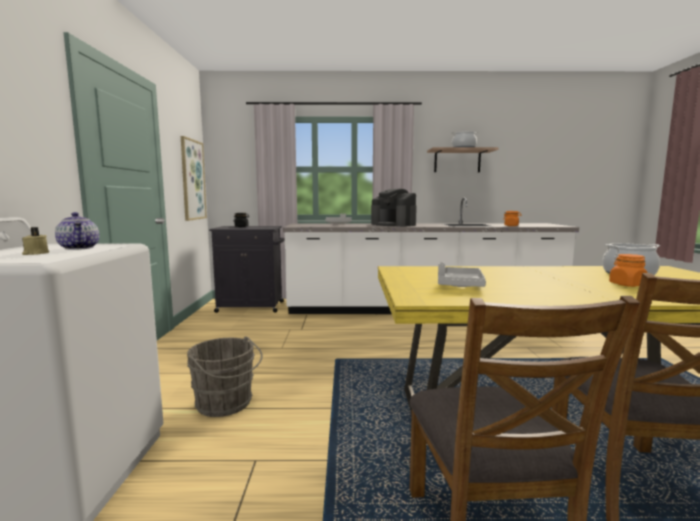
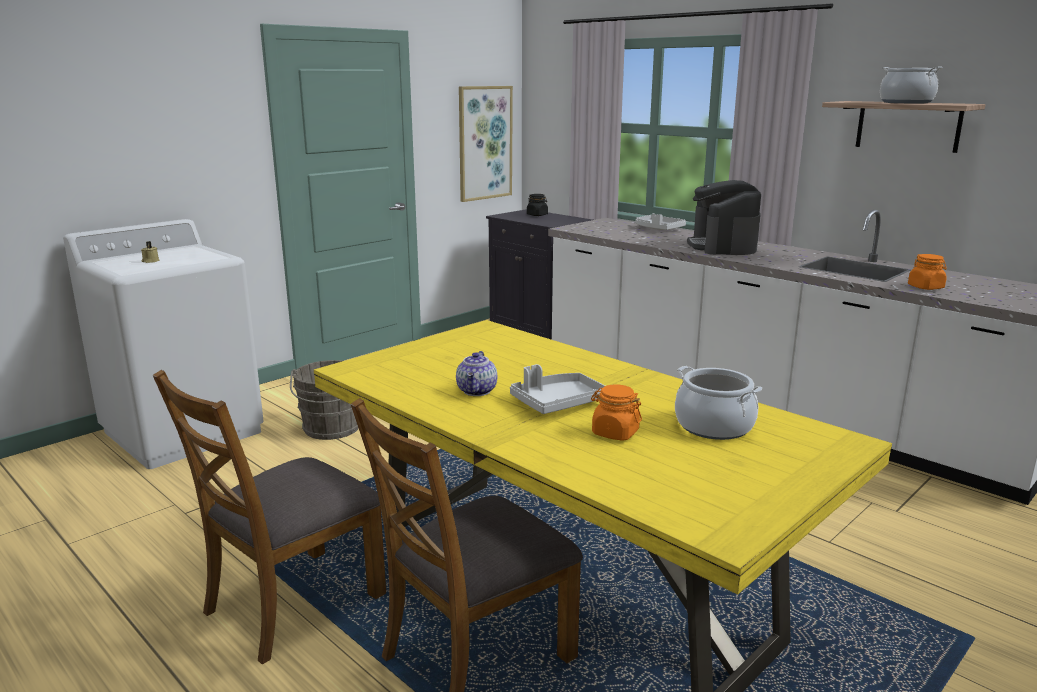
camera: 45 degrees right, 10 degrees up
(80, 248) = (188, 258): teapot -> teapot (477, 391)
(459, 285) = (445, 368): grey tray -> grey tray (558, 403)

